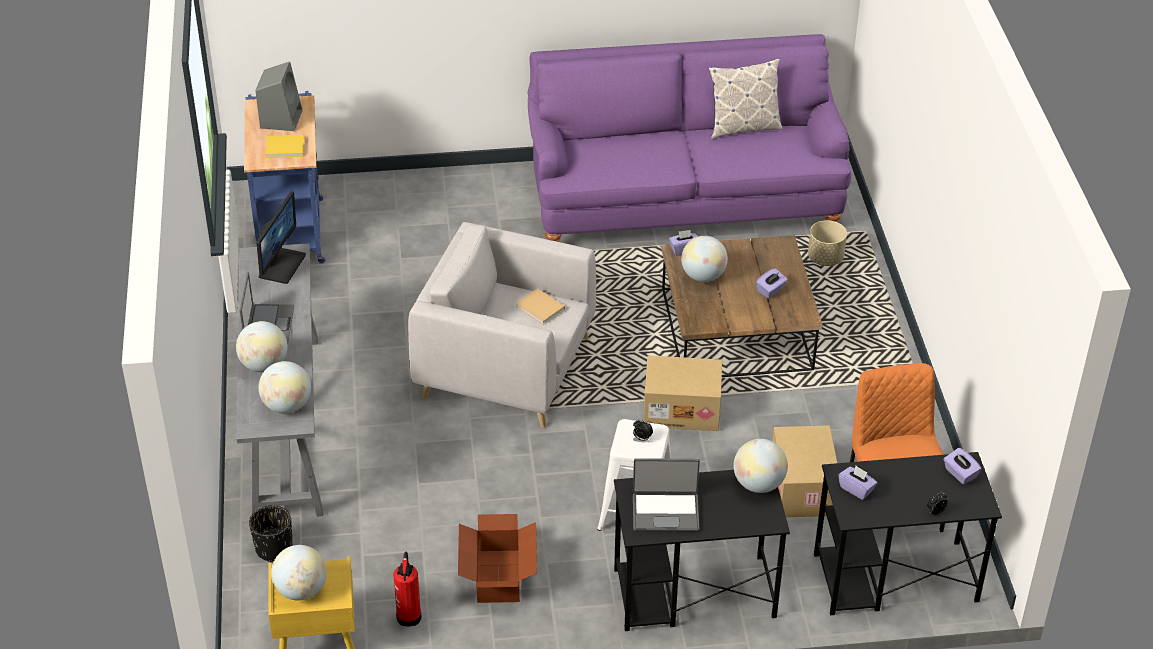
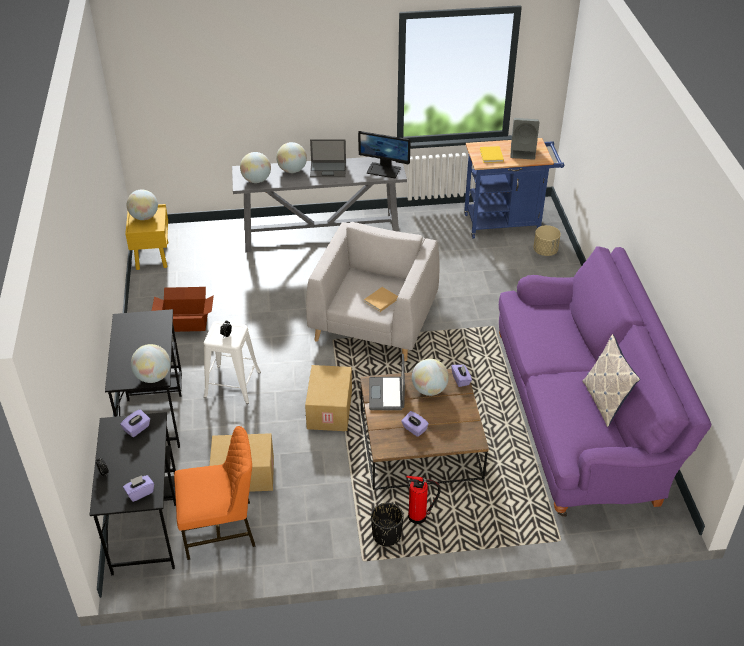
camera: 90 degrees right, 0 degrees up
(273, 549) = (222, 236): black planter -> black planter (386, 535)
(409, 615) = (162, 288): fire extinguisher -> fire extinguisher (419, 517)
(665, 512) = (137, 331): laptop -> laptop (387, 394)
(825, 258) = (517, 507): beige planter -> beige planter (545, 251)

